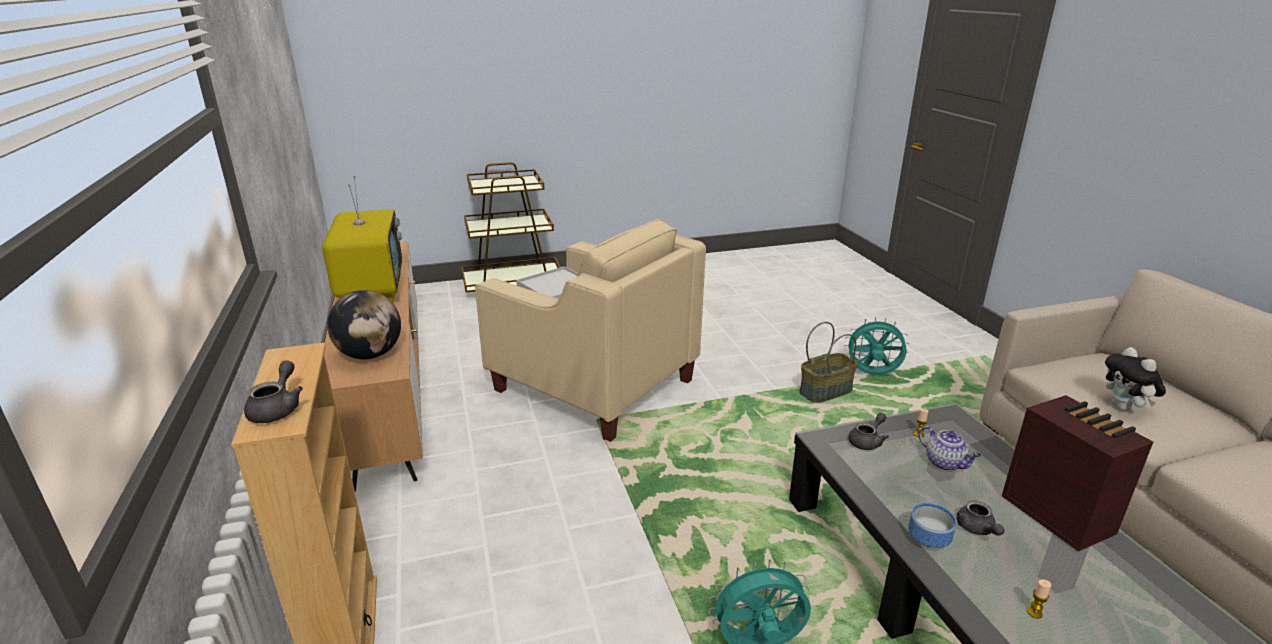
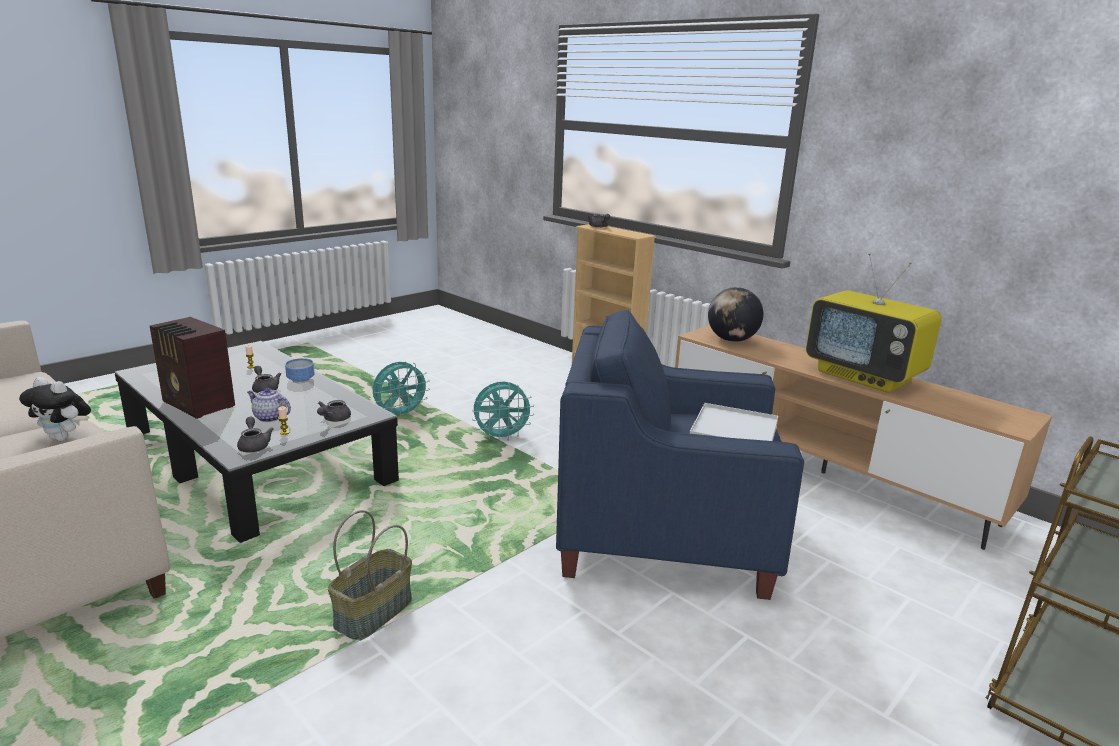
camera: 150 degrees right, 5 degrees down
(593, 385) = (664, 535): beige armchair -> blue armchair
(872, 375) = (295, 675): turquoise fan -> turquoise fan (501, 437)
(945, 424) = (254, 445): none -> grey teapot
(1124, 408) = (64, 438): plush toy -> plush toy turned 150 degrees clockwise

